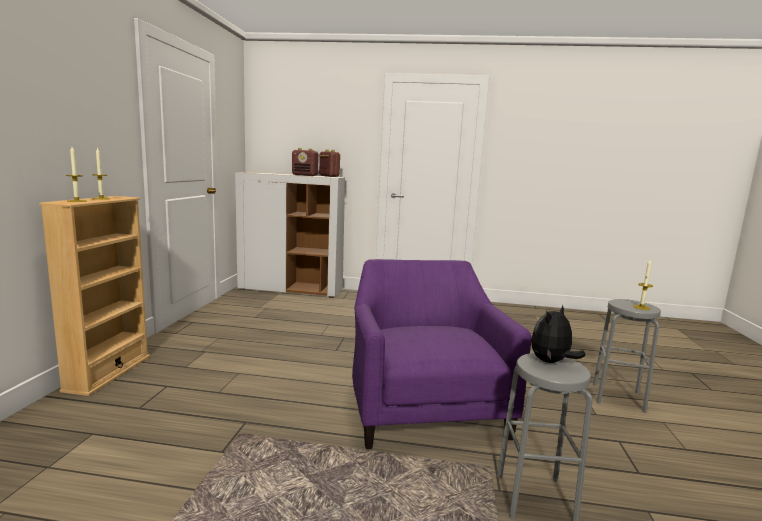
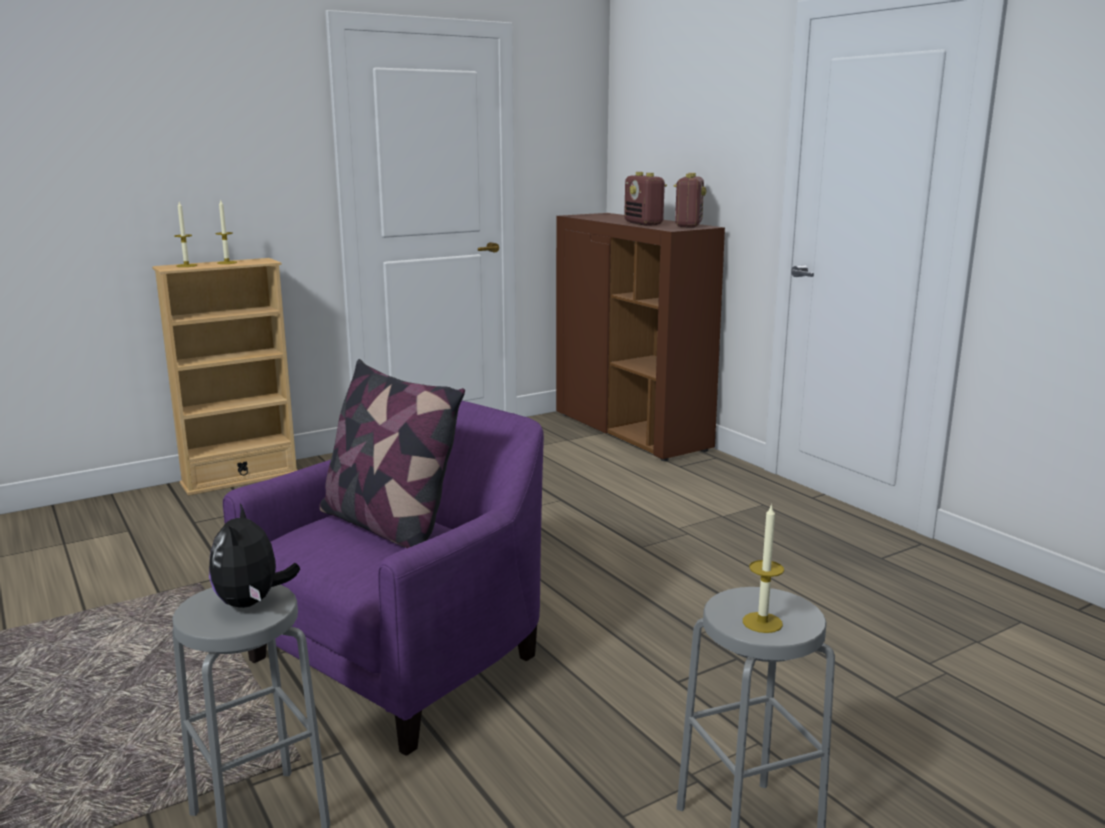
camera: 50 degrees right, 5 degrees up
(291, 290) = (632, 432): white cabinet -> brown cabinet
(427, 332) = (387, 526): none -> pillow
(551, 362) = (252, 602): plush toy -> plush toy turned 105 degrees counterclockwise

